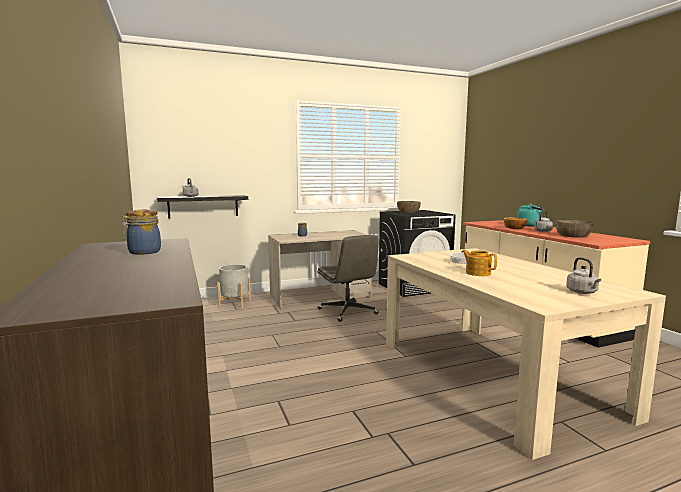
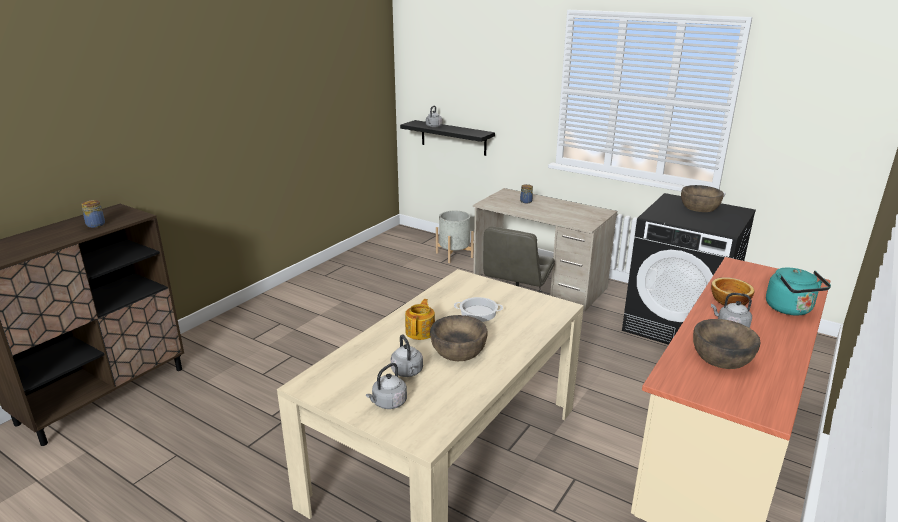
camera: 55 degrees right, 15 degrees up
(513, 271) = (458, 350): none -> brown bowl
(538, 283) = (407, 372): none -> grey kettle

